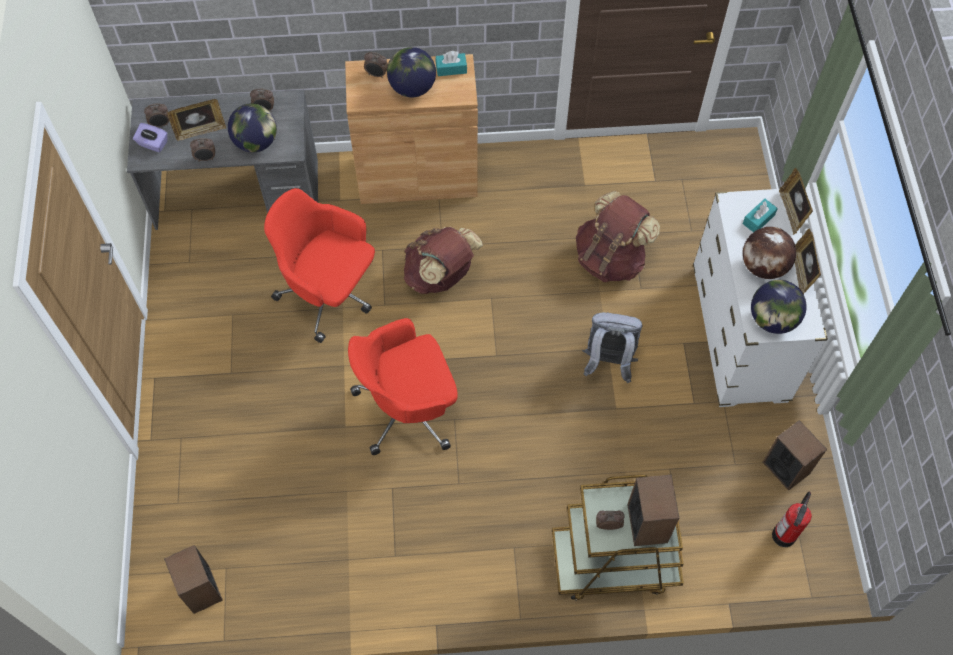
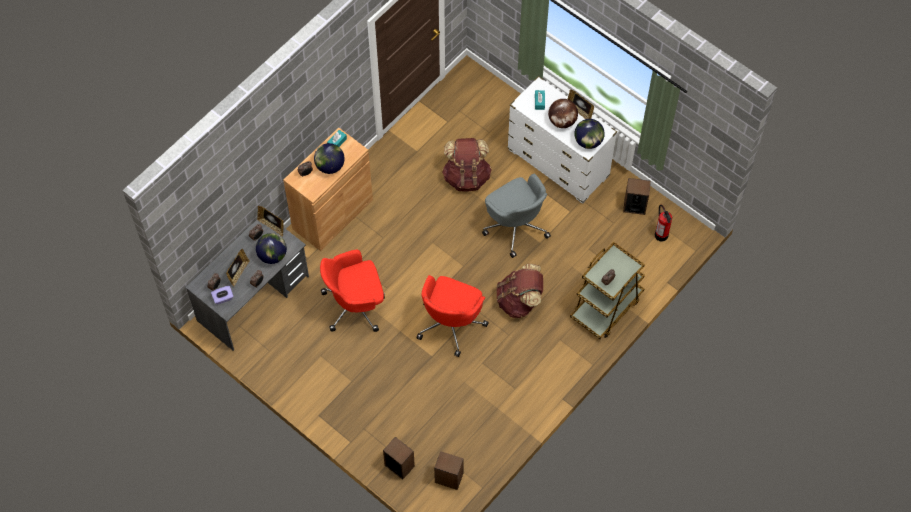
camera: 45 degrees left, 0 degrees up
(440, 276) = (398, 252): brown backpack -> brown backpack (519, 301)
(608, 362) = (515, 225): grey backpack -> grey office chair
(647, 523) = (621, 267): speaker -> speaker (399, 465)
(791, 212) = (549, 87): picture frame -> picture frame (272, 226)

